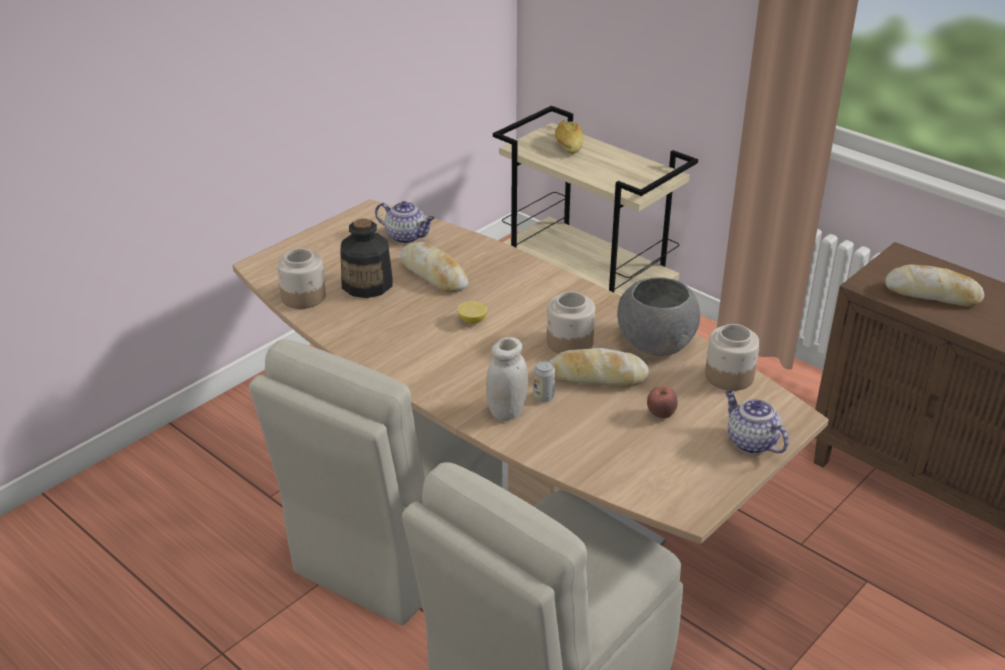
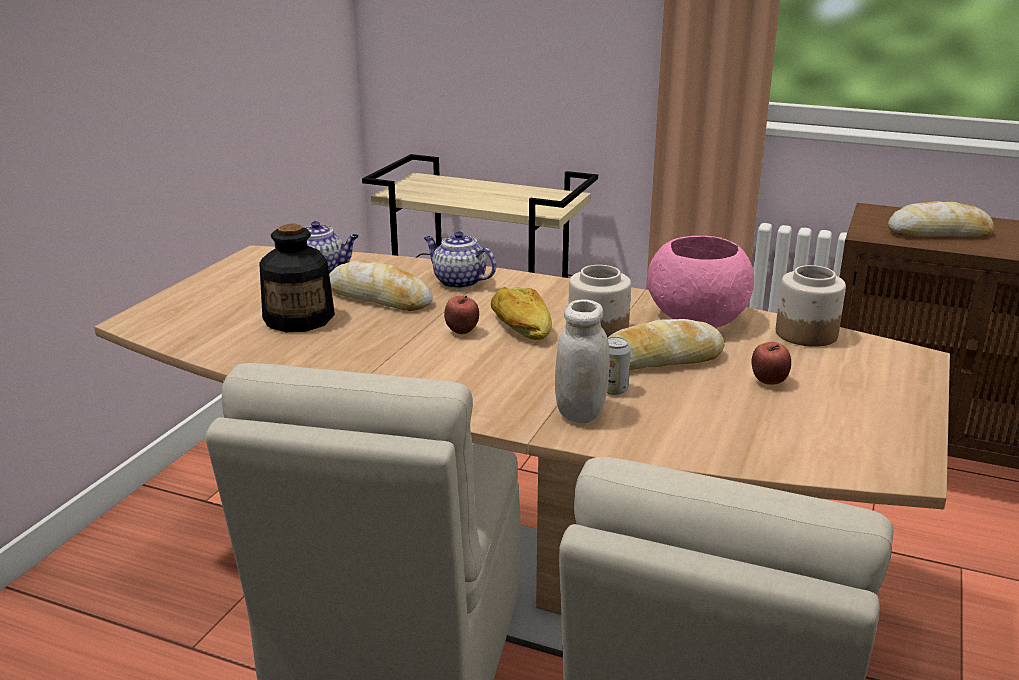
camera: 20 degrees left, 10 degrees down
(304, 297) = (218, 343): jar -> none
(472, 320) = (461, 332): lemon -> apple
(568, 145) = (445, 186): bread -> bread (519, 327)
(655, 342) = (696, 318): grey bowl -> pink bowl
(750, 442) = (894, 389): teapot -> teapot (458, 282)

